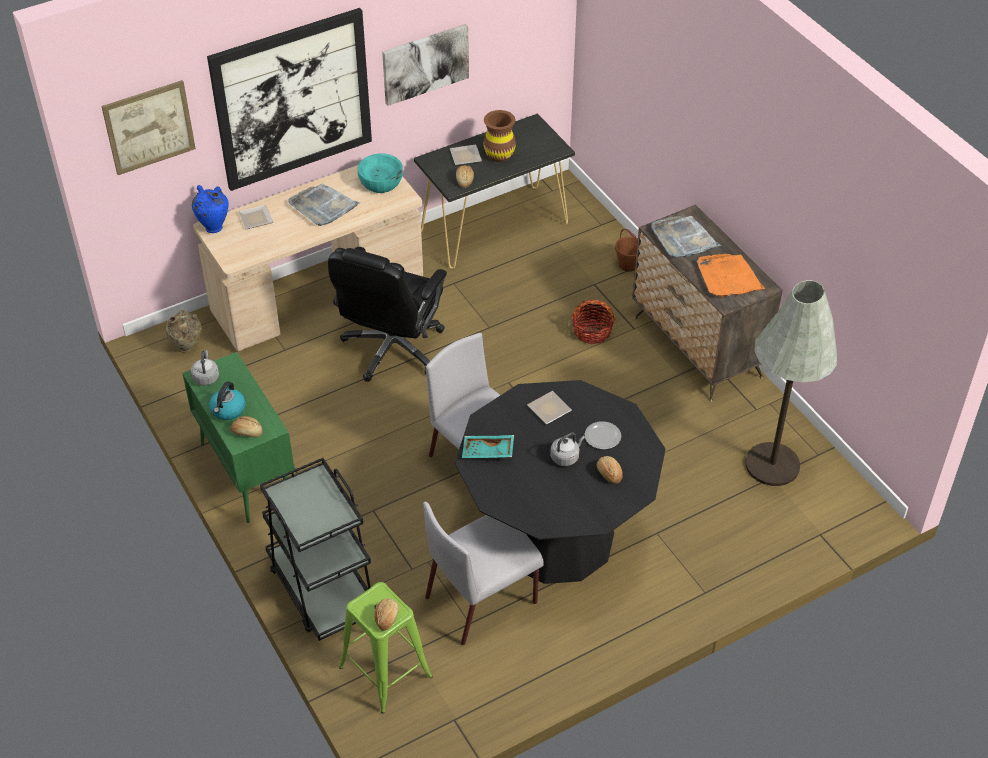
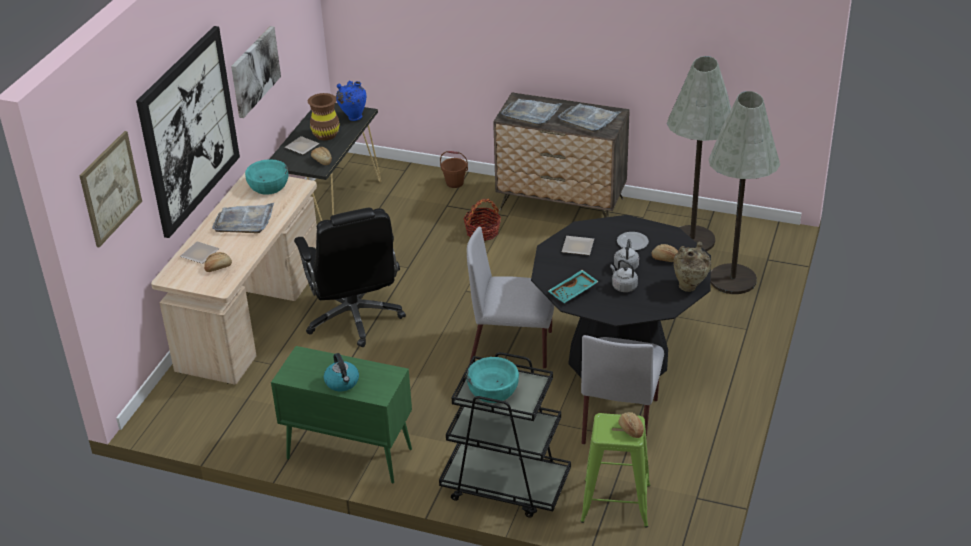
camera: 40 degrees left, 10 degrees down
(187, 348) = (187, 407): beige vase -> beige vase (690, 286)
(206, 377) = (294, 373): grey kettle -> grey kettle (623, 286)
(214, 226) = (171, 276): blue vase -> blue vase (353, 117)
(247, 432) = (377, 386): bread -> bread (218, 267)
(303, 500) = (493, 390): none -> turquoise bowl
(728, 278) = (589, 119): orange tray -> grey tray
(757, 532) = (732, 280): none -> grey floor lamp

